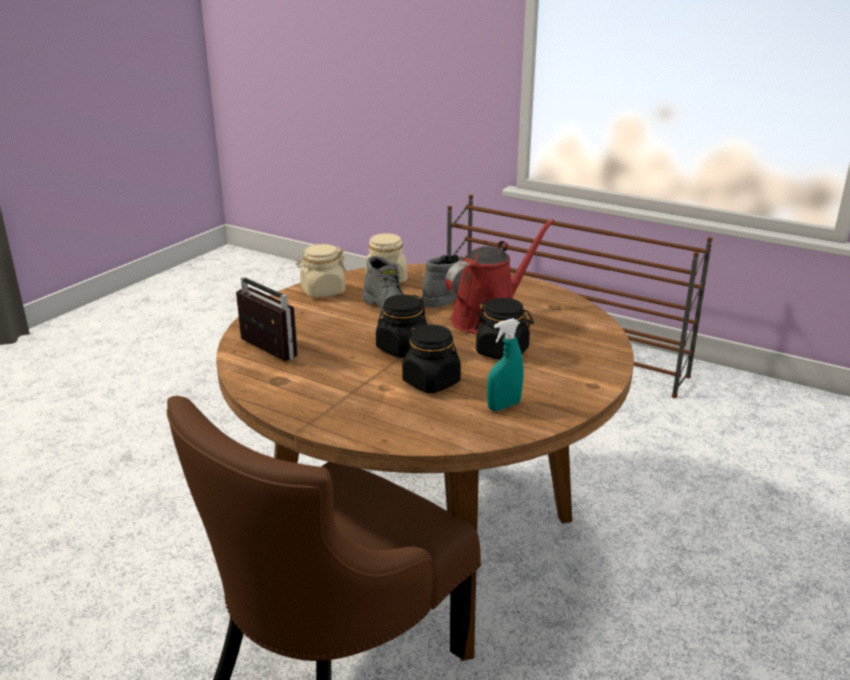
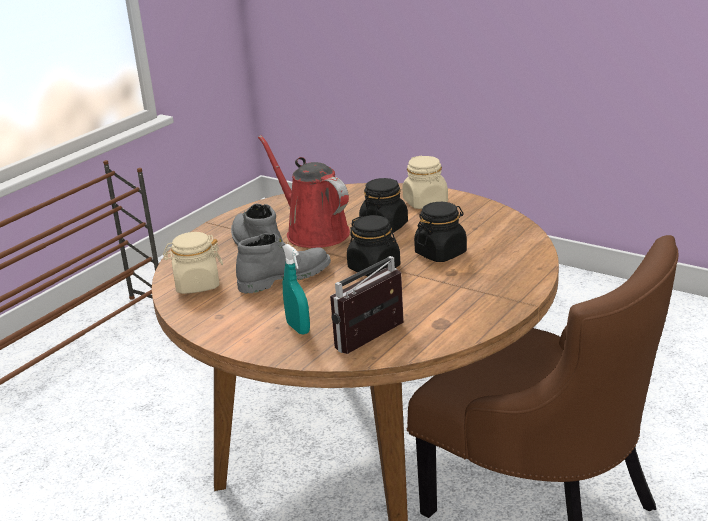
camera: 85 degrees left, 0 degrees up
(322, 291) = (219, 320): beige jar -> beige jar (425, 202)
(504, 406) = (478, 226): turquoise spray bottle -> turquoise spray bottle (298, 328)

